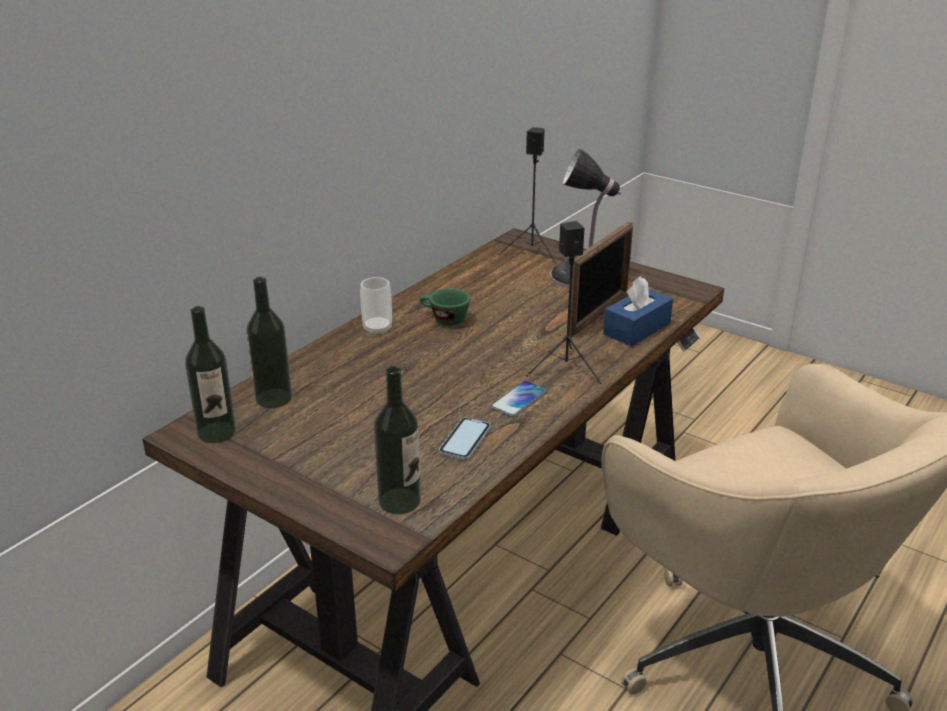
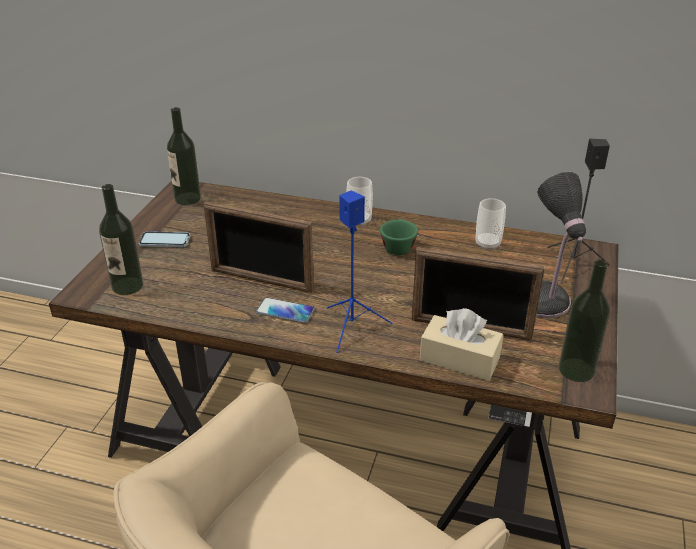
camera: 70 degrees right, 5 degrees up
(273, 398) = (237, 206): bottle -> bottle (576, 370)
(452, 405) = (261, 280): none -> picture frame
(465, 440) = (213, 297): phone -> phone (164, 241)
(474, 277) = (487, 244): none -> cup
(565, 368) = (352, 327): black speaker -> blue speaker
(637, 329) = (459, 359): blue tissue box -> beige tissue box

